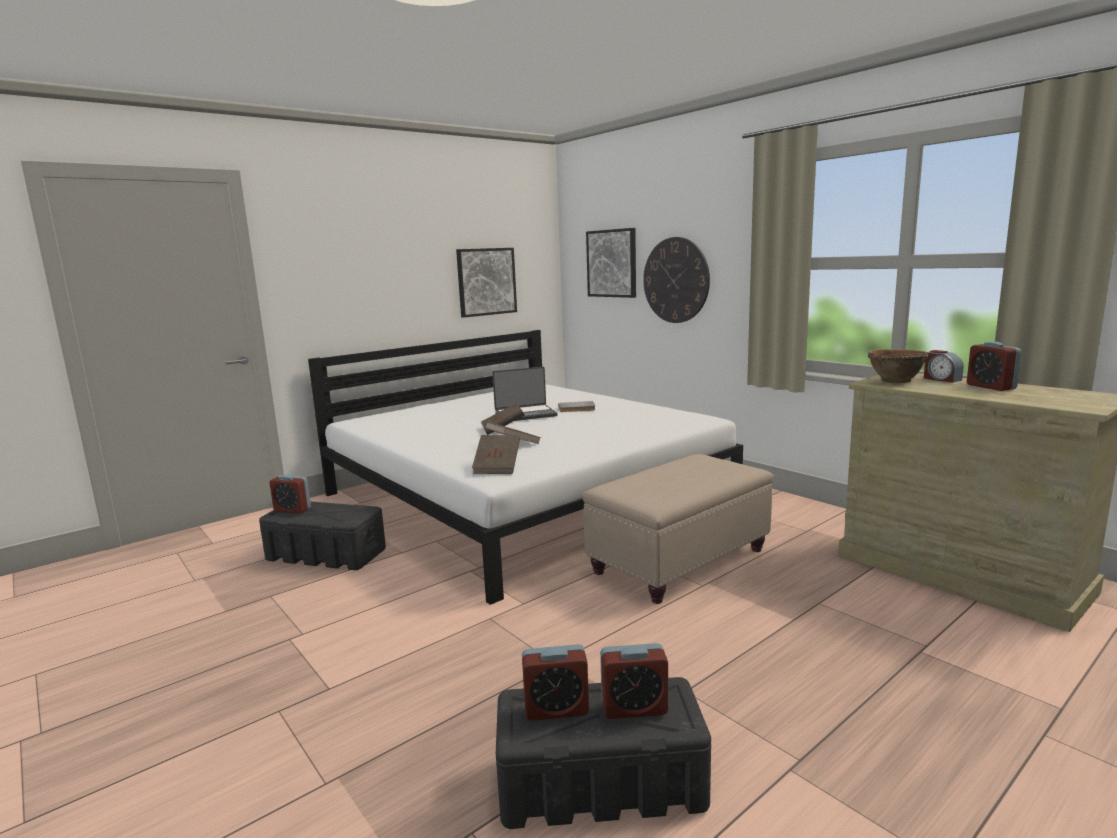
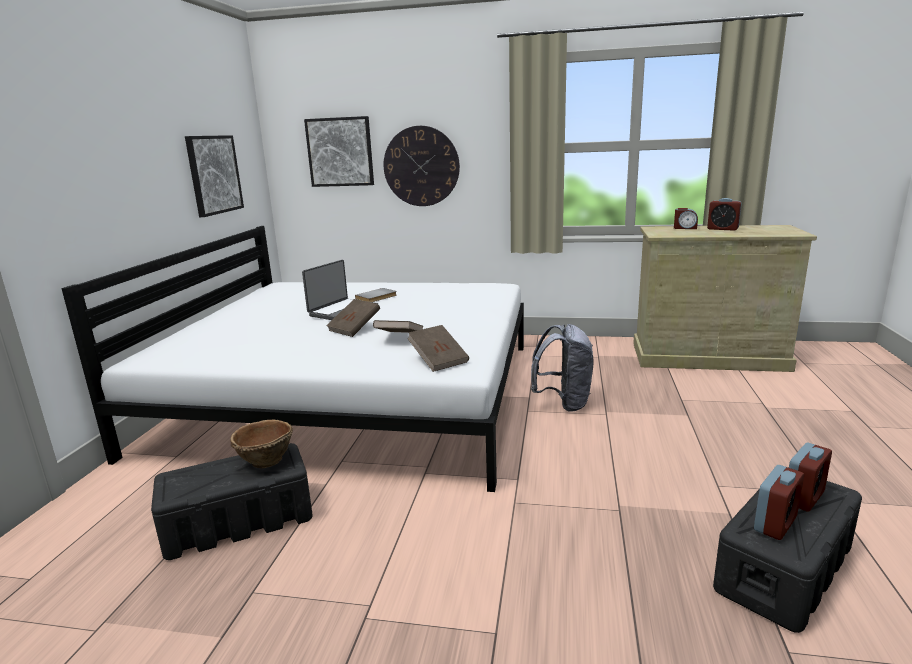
camera: 40 degrees left, 5 degrees up
(292, 510) = (185, 483): alarm clock -> none
(680, 560) = (563, 403): beige ottoman -> grey backpack
(894, 381) = (667, 232): brown bowl -> brown bowl (265, 461)

